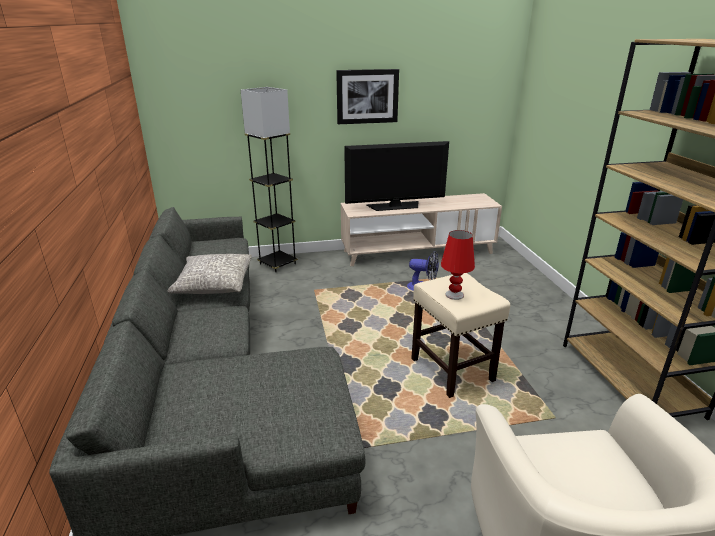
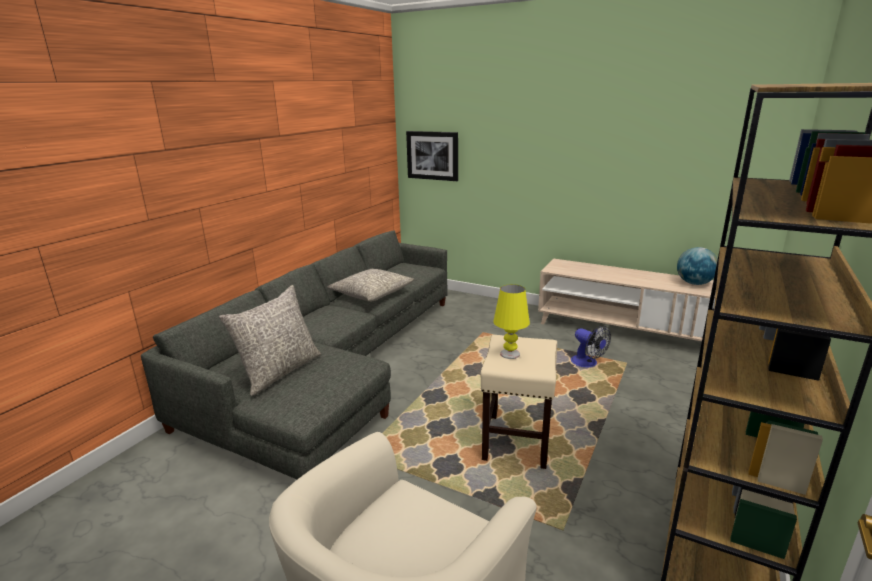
camera: 40 degrees right, 5 degrees down
(247, 404) = (279, 371): none -> grey pillow
(277, 264) = (480, 303): grey floor lamp -> none
(367, 96) = (592, 152): picture -> picture (432, 155)
(395, 206) = (602, 272): television -> none
(454, 295) = (510, 354): red table lamp -> yellow table lamp
(463, 200) = (694, 283): none -> globe

